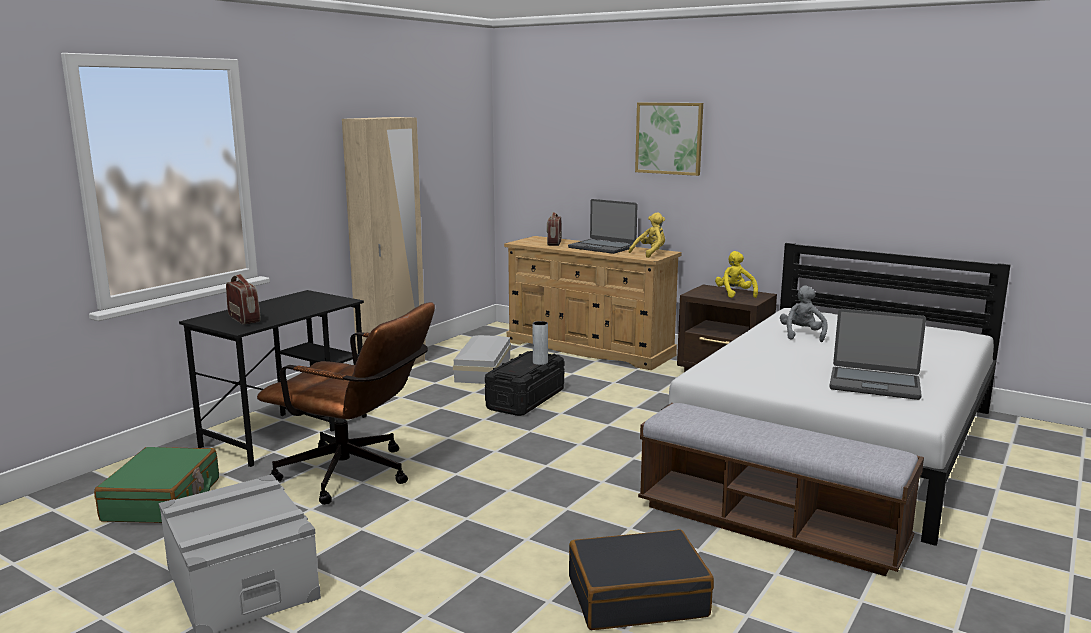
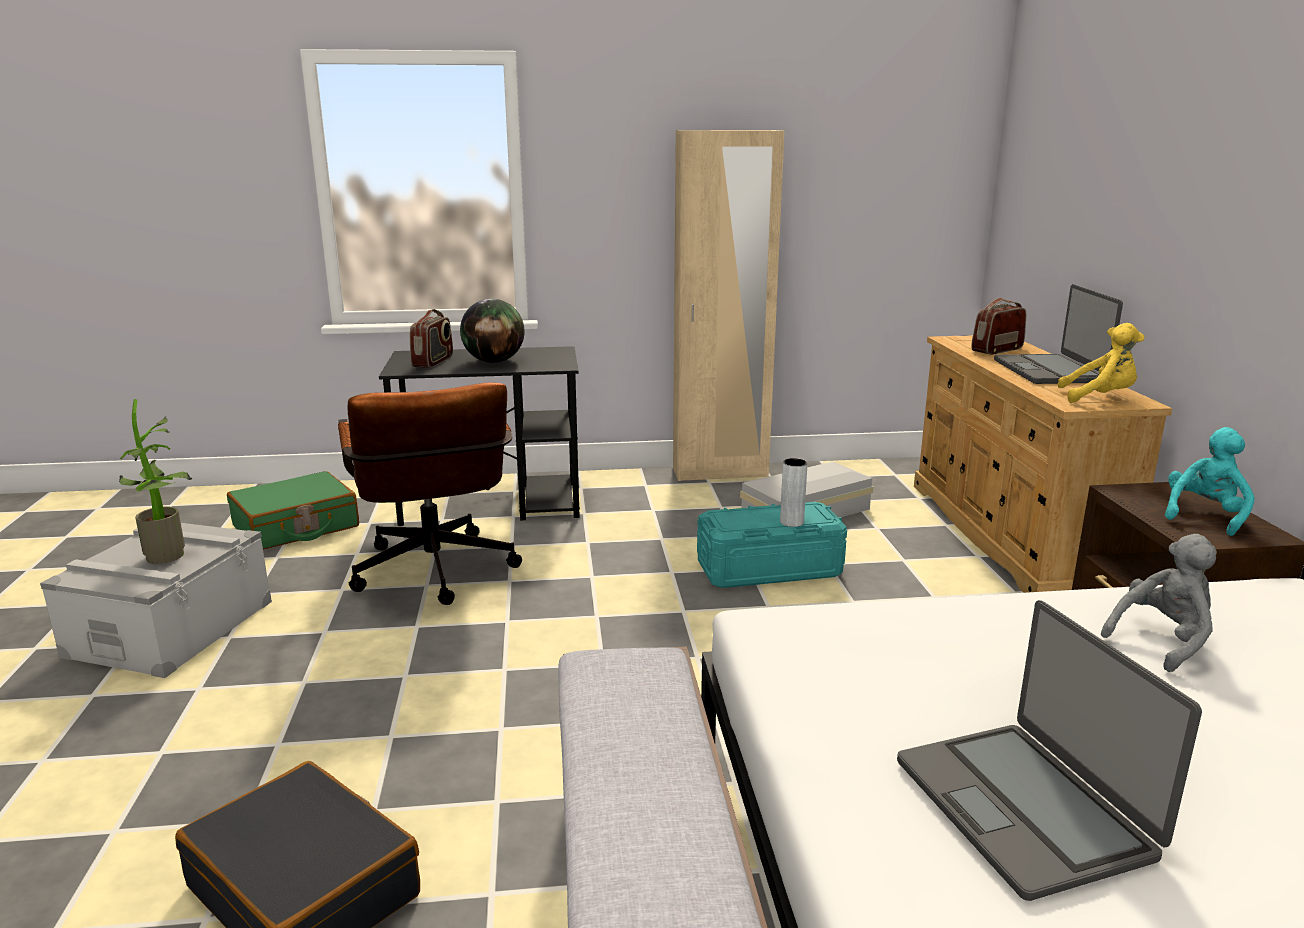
camera: 50 degrees right, 5 degrees up
(249, 510) = (171, 556): none -> potted plant
(289, 309) = (494, 361): none -> globe
(526, 399) = (769, 569): black storage box -> turquoise storage box
(669, 138) = (1197, 179): picture -> none
(735, 294) = (1204, 516): yellow plush toy -> turquoise plush toy

